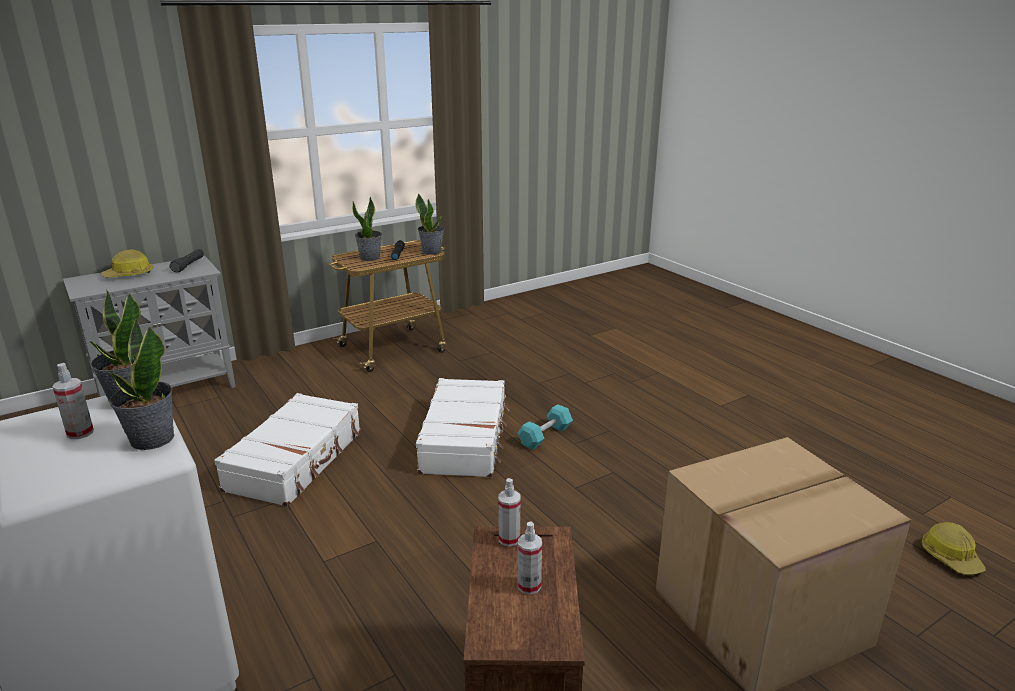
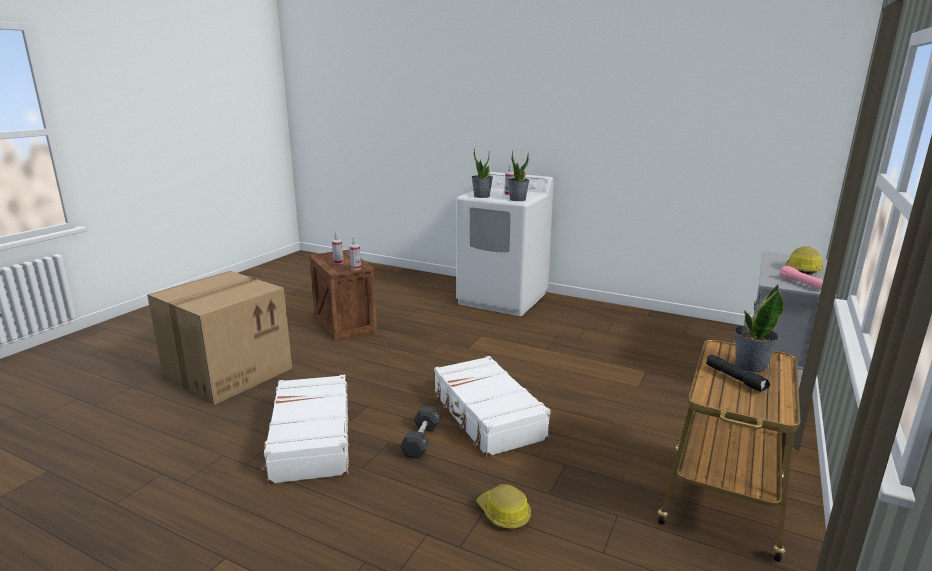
camera: 150 degrees right, 5 degrees down
(188, 265) = (802, 284): black flashlight -> pink flashlight
(296, 461) = (579, 367): white suitcase -> white suitcase (310, 439)
(432, 251) = (712, 398): potted plant -> none
(545, 436) = (421, 441): turquoise dumbbell -> black dumbbell
(950, 557) = (59, 438): hard hat -> hard hat (503, 514)

